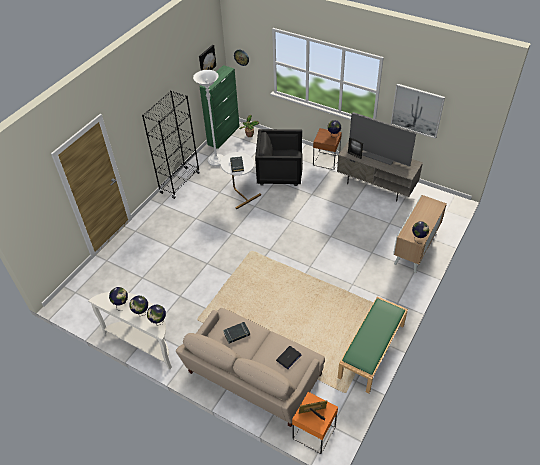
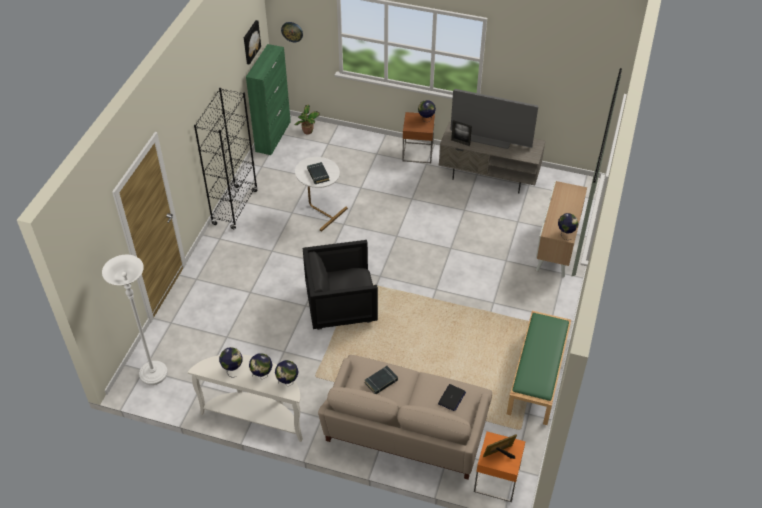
camera: 15 degrees left, 0 degrees up
(216, 161) = (274, 172): white floor lamp -> white floor lamp (153, 374)
(280, 173) = (363, 176): black armchair -> black armchair (341, 305)
(417, 110) = (533, 78): picture -> none

